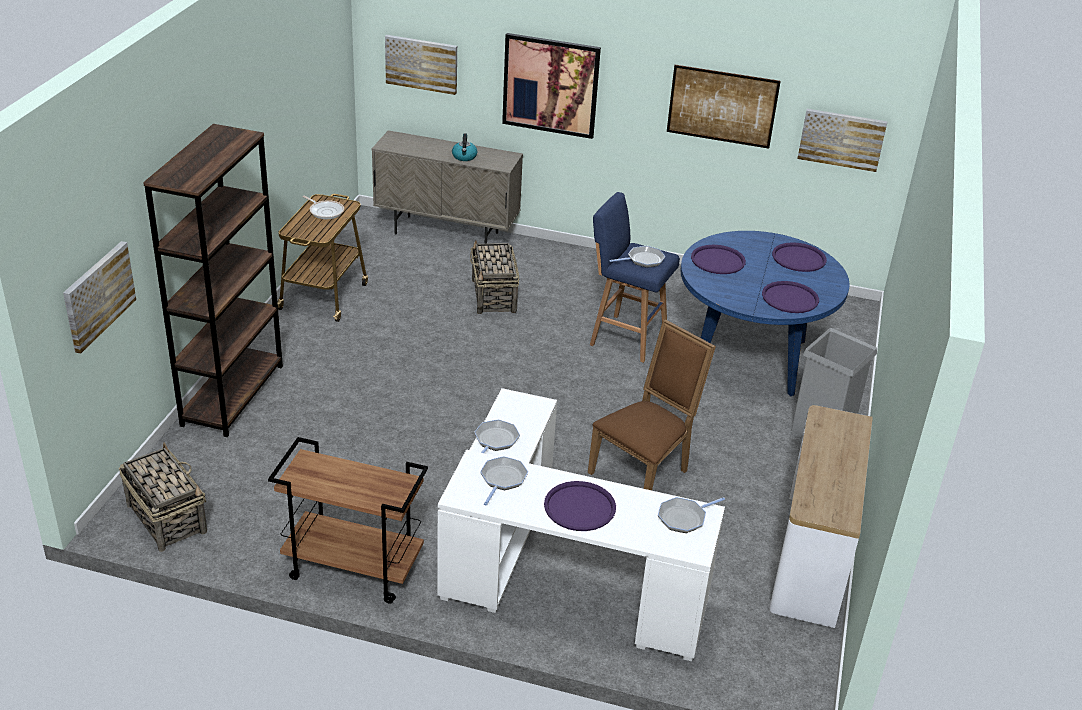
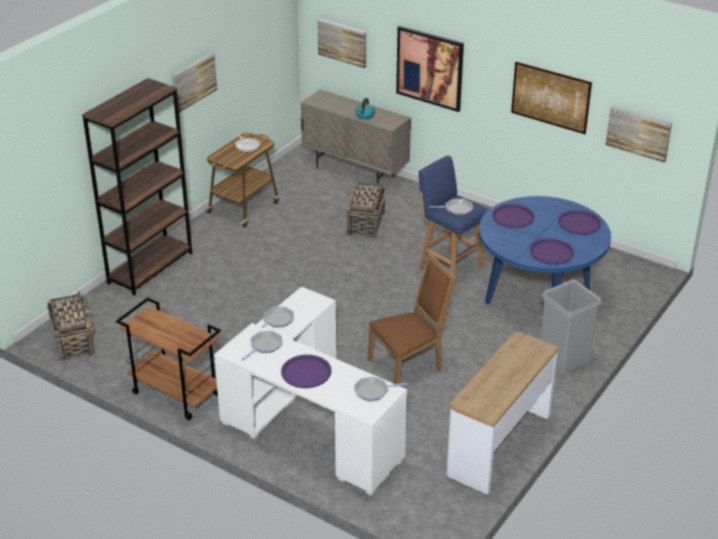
camera: 20 degrees right, 0 degrees up
(98, 295) = (41, 186): picture -> picture (193, 82)

